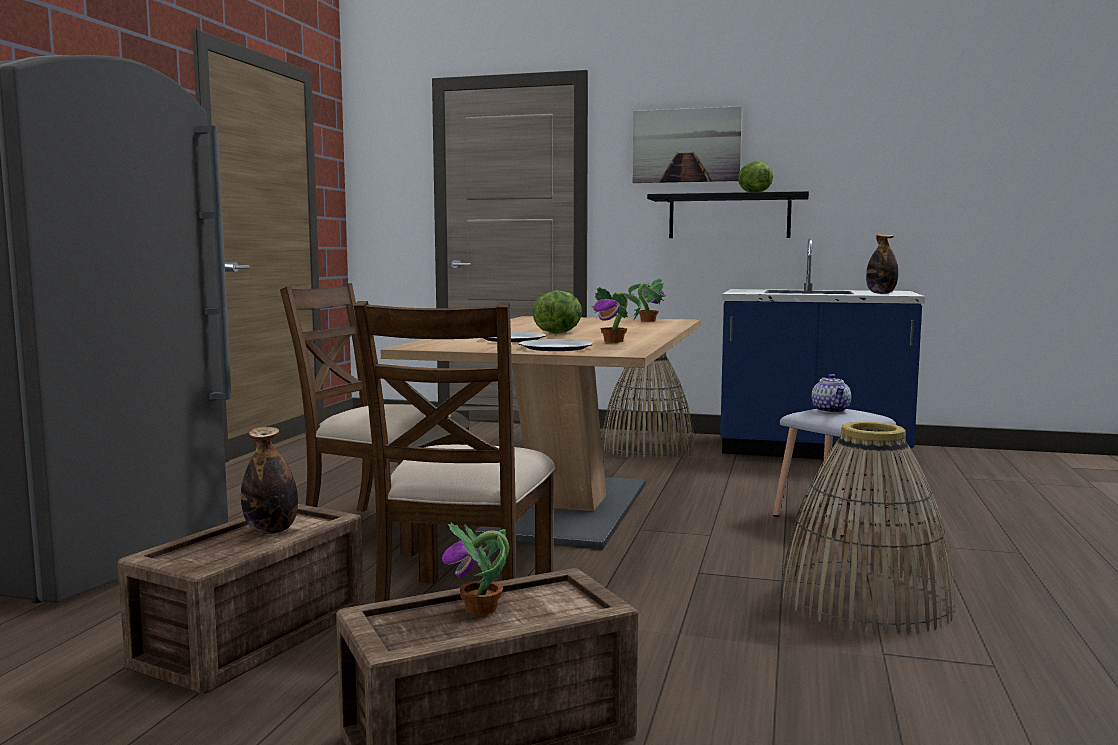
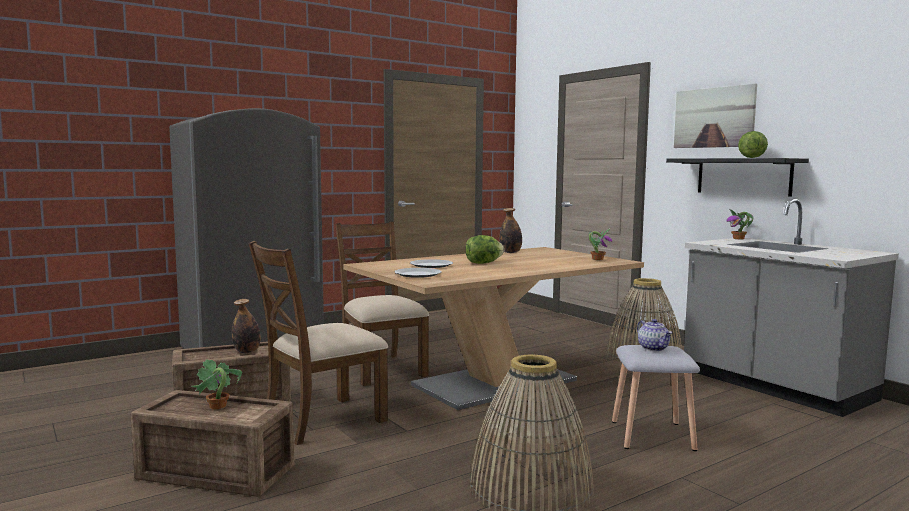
camera: 40 degrees right, 0 degrees up
(614, 341) = (474, 274): potted plant -> potted plant (738, 238)
(813, 451) = (775, 386): blue counter -> grey counter
(831, 410) = (653, 348): teapot -> teapot turned 60 degrees counterclockwise
(881, 293) = (828, 254): bottle -> bottle (510, 252)

